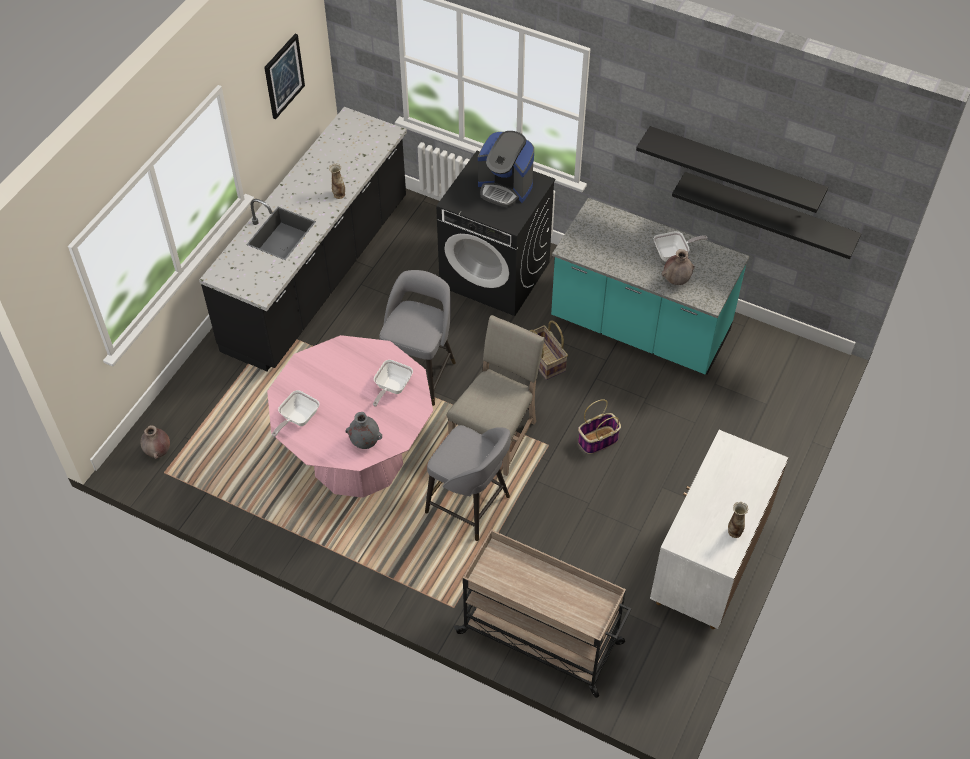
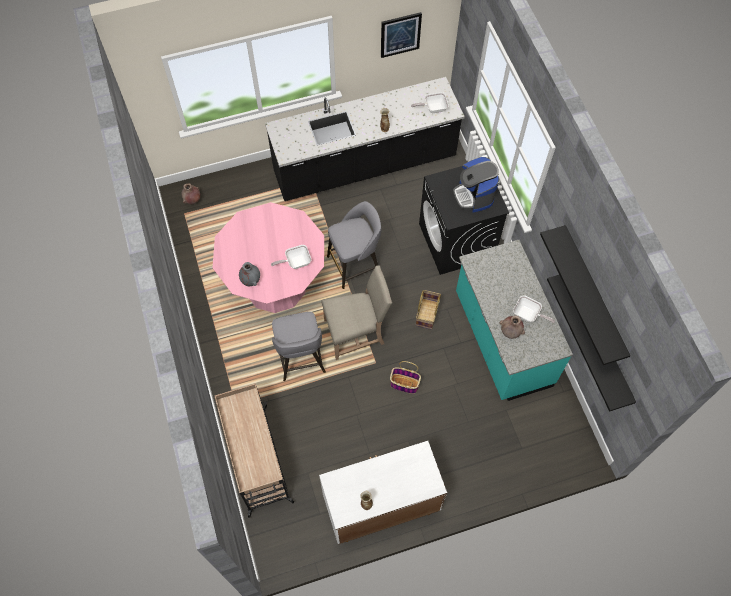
camera: 45 degrees right, 10 degrees up
(297, 419) = (234, 239): frying pan -> frying pan (433, 108)

